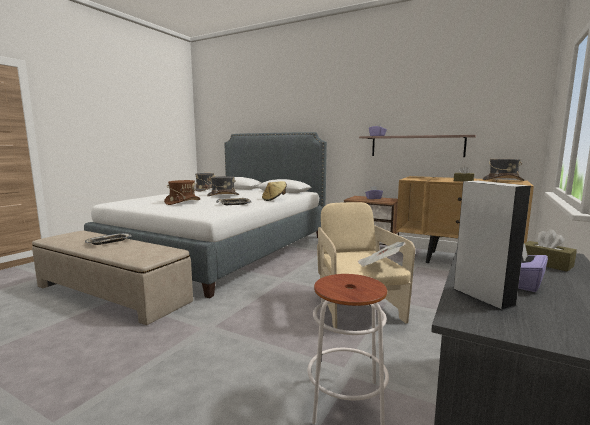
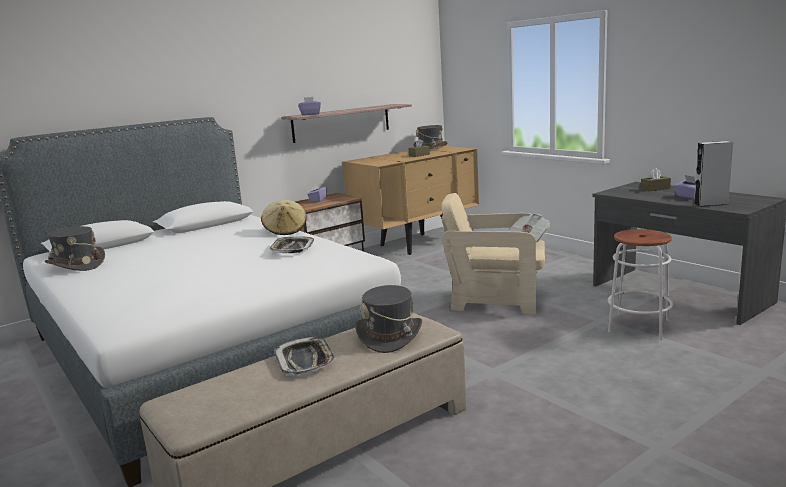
camera: 65 degrees left, 5 degrees up
(182, 202) = (228, 274): brown hat -> none
(223, 195) = (193, 253): grey hat -> grey hat (390, 336)

